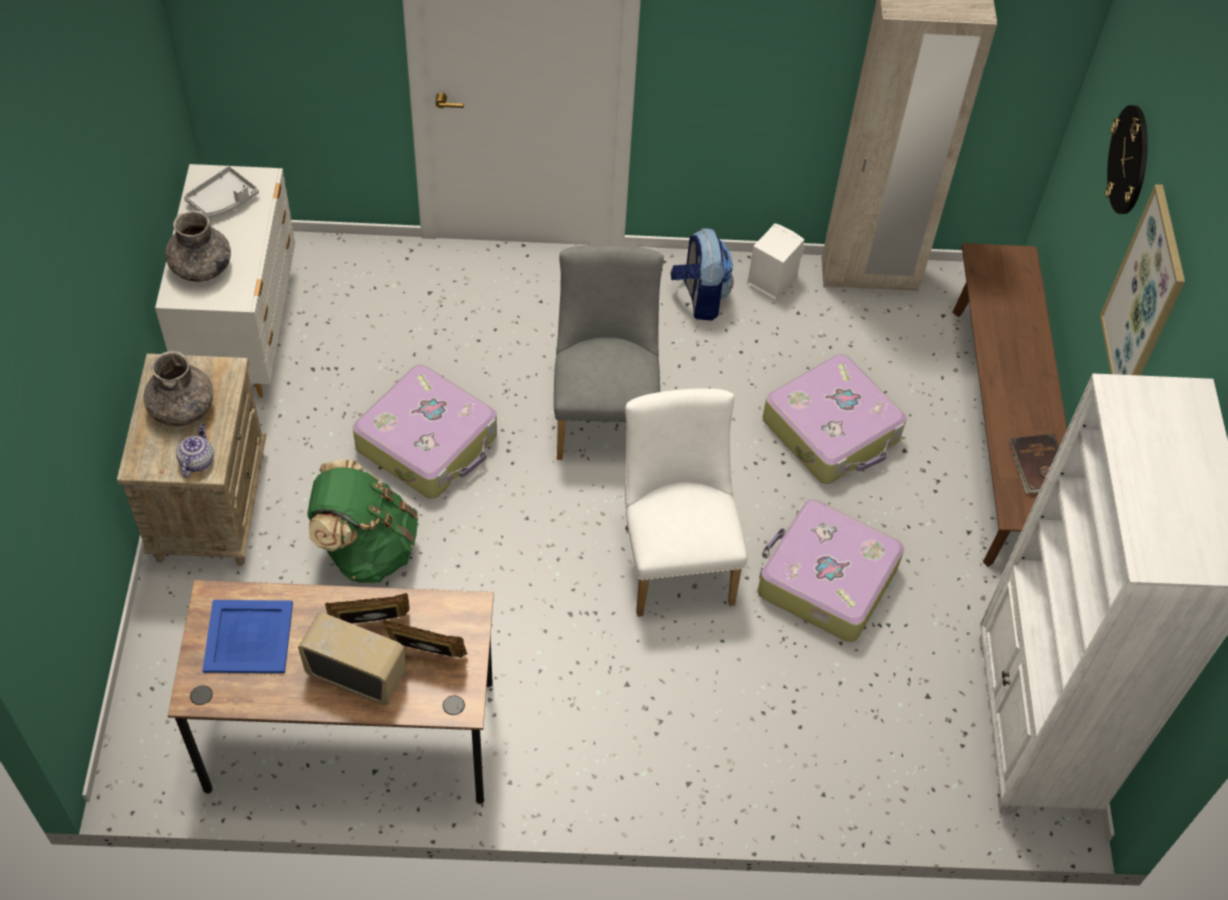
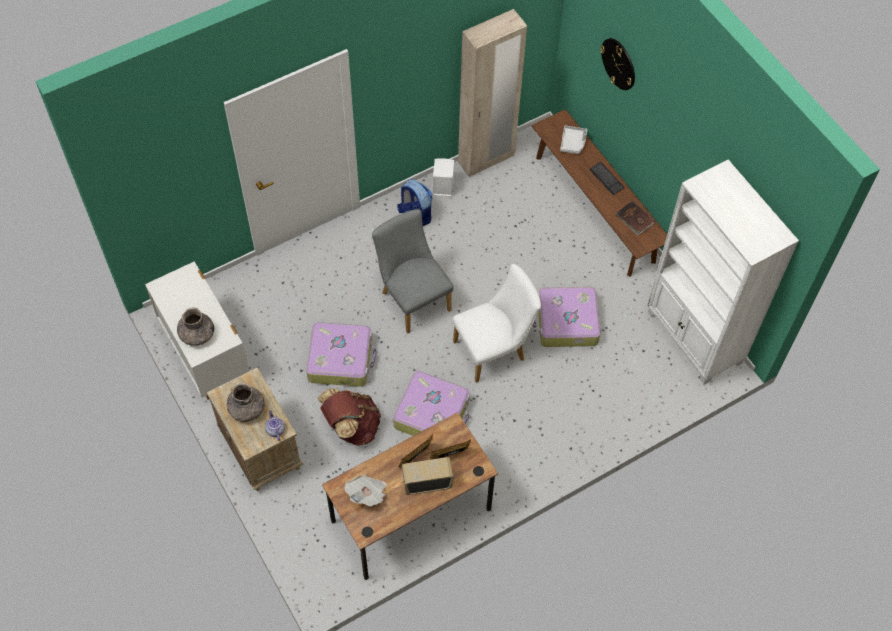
camera: 30 degrees left, 5 degrees up
(223, 200) = (179, 294): grey tray -> grey tray (573, 142)
(249, 636) = (367, 494): blue tray -> newspaper
(366, 549) = (351, 427): green backpack -> brown backpack
(675, 557) = (494, 350): white chair -> white chair turned 105 degrees clockwise
(832, 430) = (521, 248): suitcase -> suitcase (432, 414)
(1033, 381) = (606, 179): none -> keyboard
(1144, 299) = (662, 128): picture -> none

